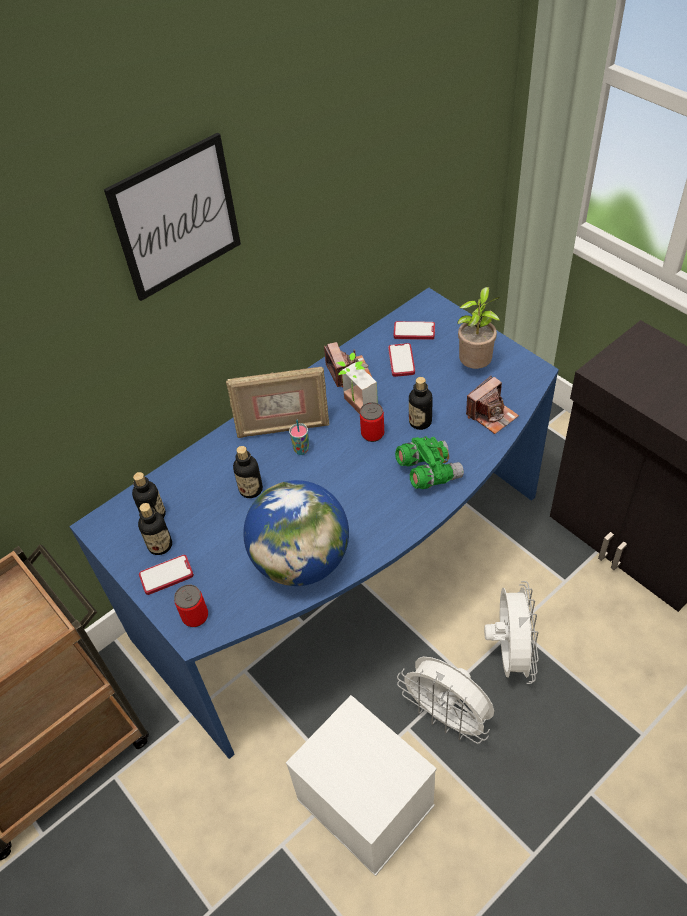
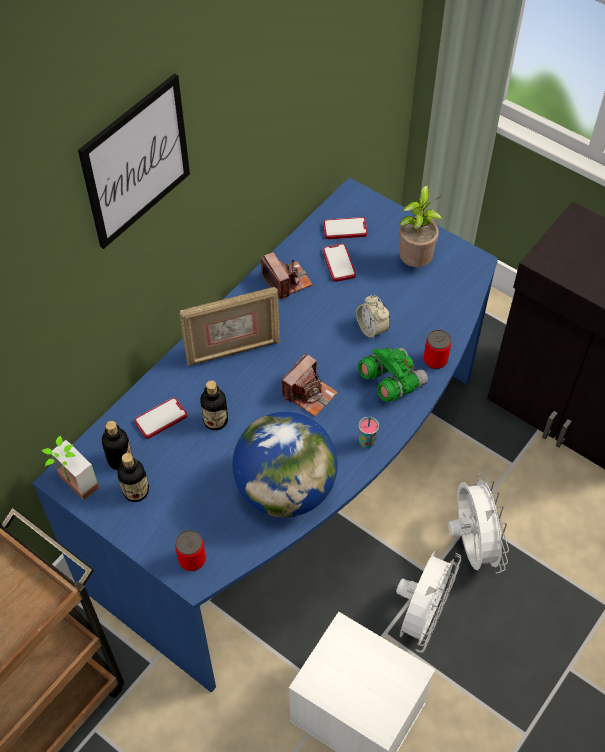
camera: 15 degrees left, 5 degrees up
(166, 575) = (151, 522): phone -> phone (161, 419)
(301, 450) = (257, 372): cup -> cup (367, 442)
(355, 408) = (302, 320): potted plant -> potted plant (72, 487)
(372, 434) = (326, 347): can -> can (435, 360)
(420, 422) = (372, 329): bottle -> alarm clock
(447, 717) = (422, 617): white fan -> white fan turned 90 degrees counterclockwise
(491, 415) = (441, 314): camera -> camera (309, 394)

